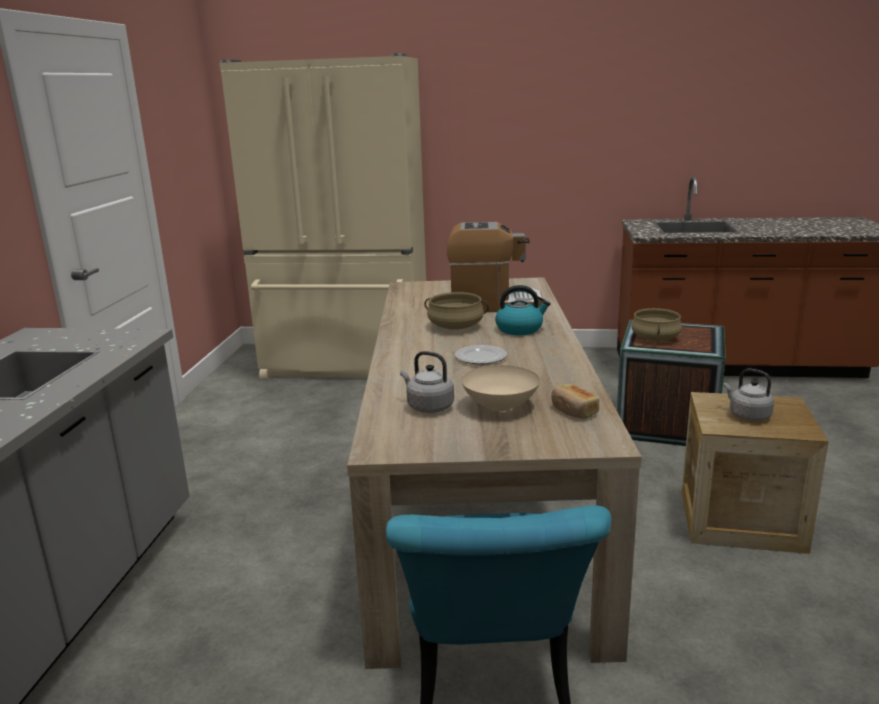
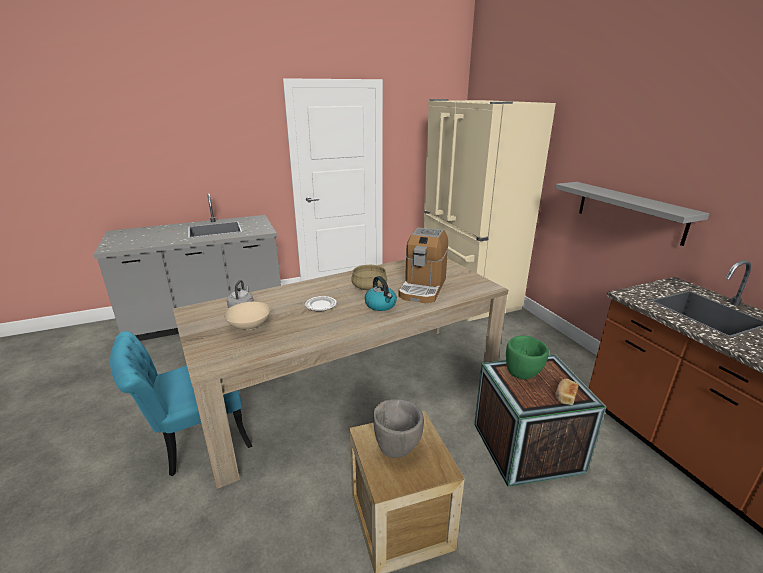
camera: 60 degrees right, 5 degrees up
(493, 304) = (423, 287): coffee machine -> coffee machine turned 45 degrees clockwise
(552, 169) = (629, 211): none -> grey shelf
(573, 411) = (249, 348): bread -> bread (565, 396)
(655, 338) = (523, 374): beige cooking pot -> green bowl
(747, 415) = (397, 447): grey kettle -> grey bowl

